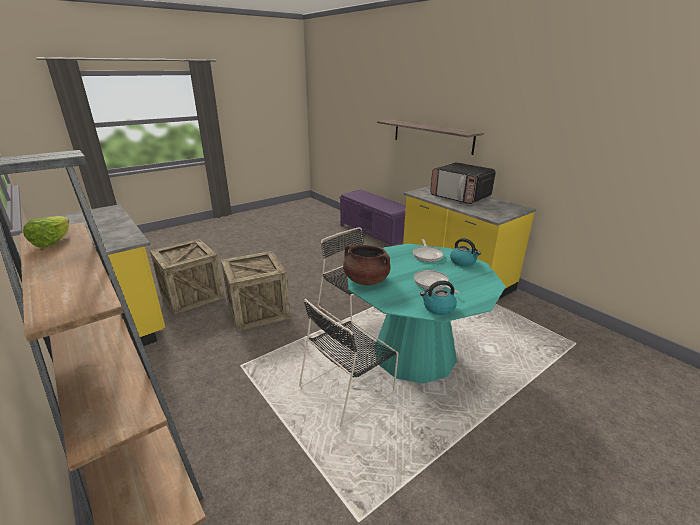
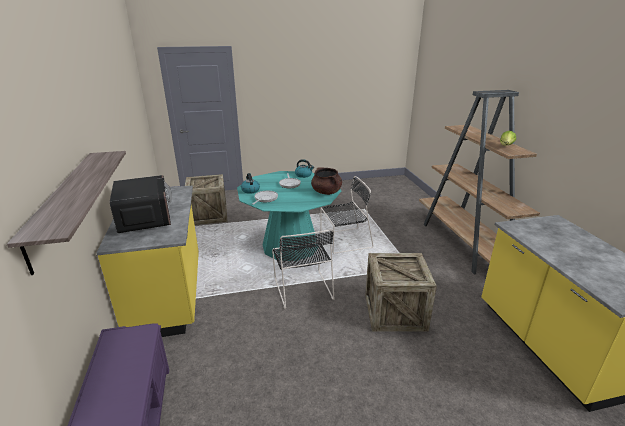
camera: 155 degrees left, 0 degrees up
(192, 295) = (478, 360): crate -> crate (208, 215)

